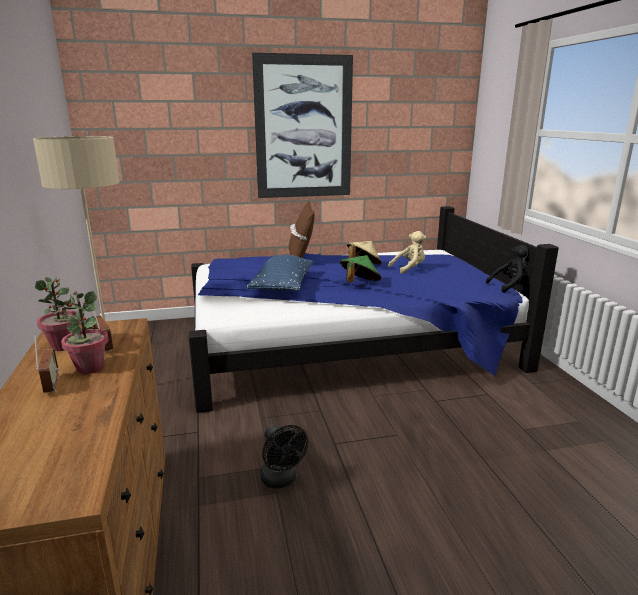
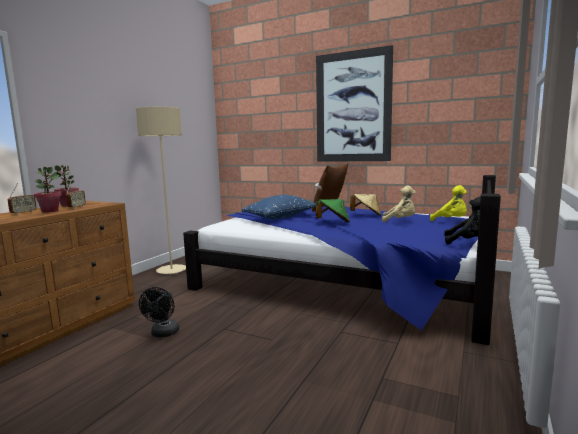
camera: 40 degrees right, 10 degrees down
(445, 260) = (451, 221): none -> yellow plush toy

